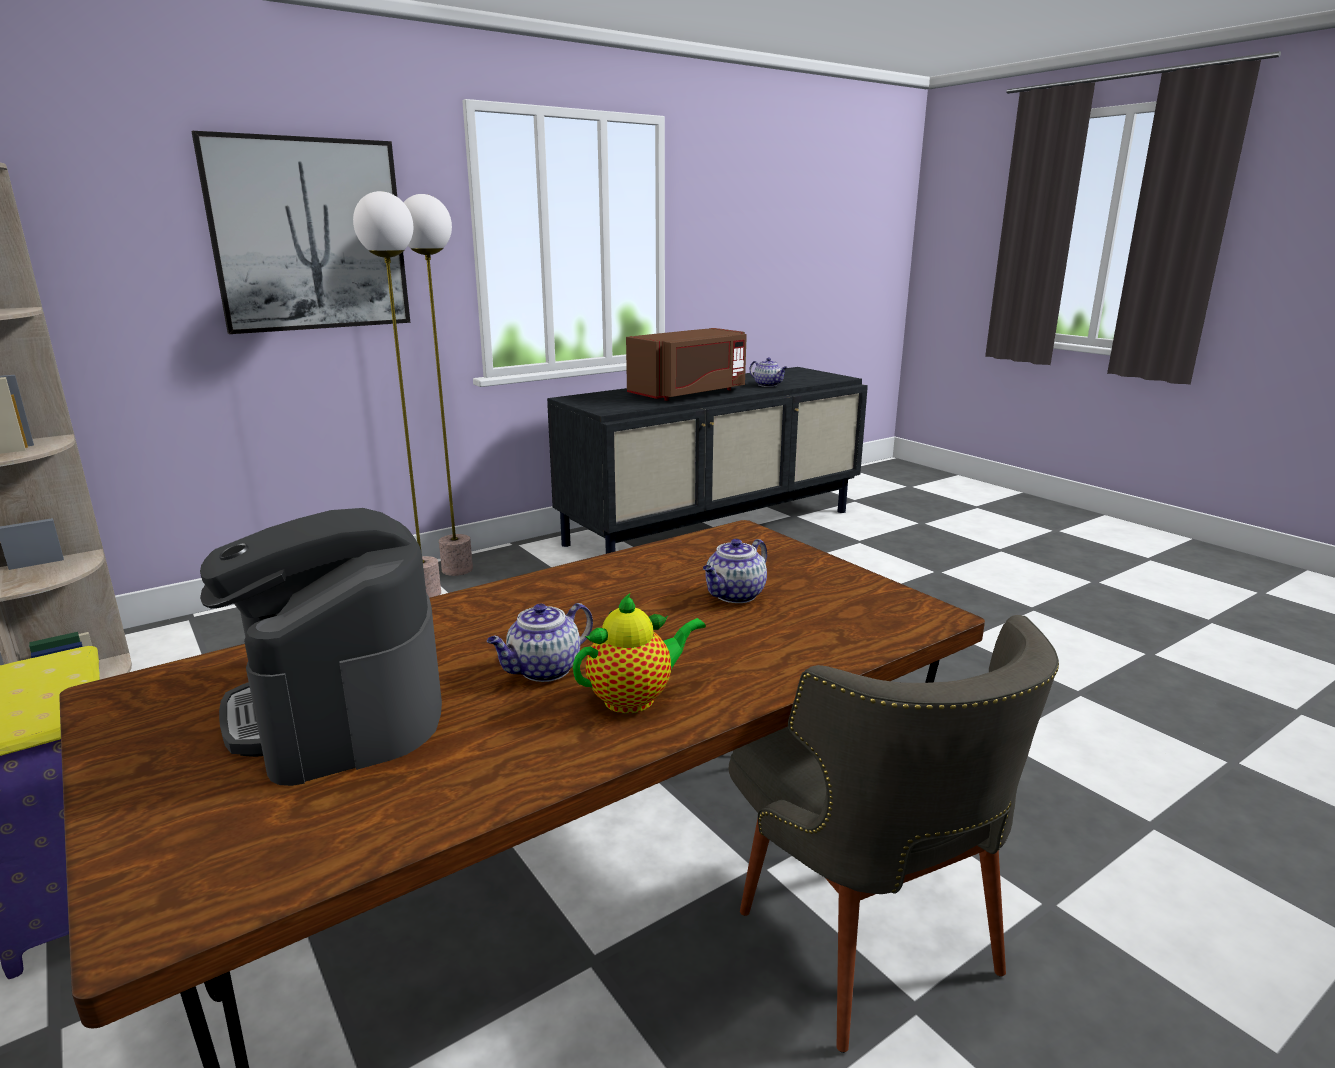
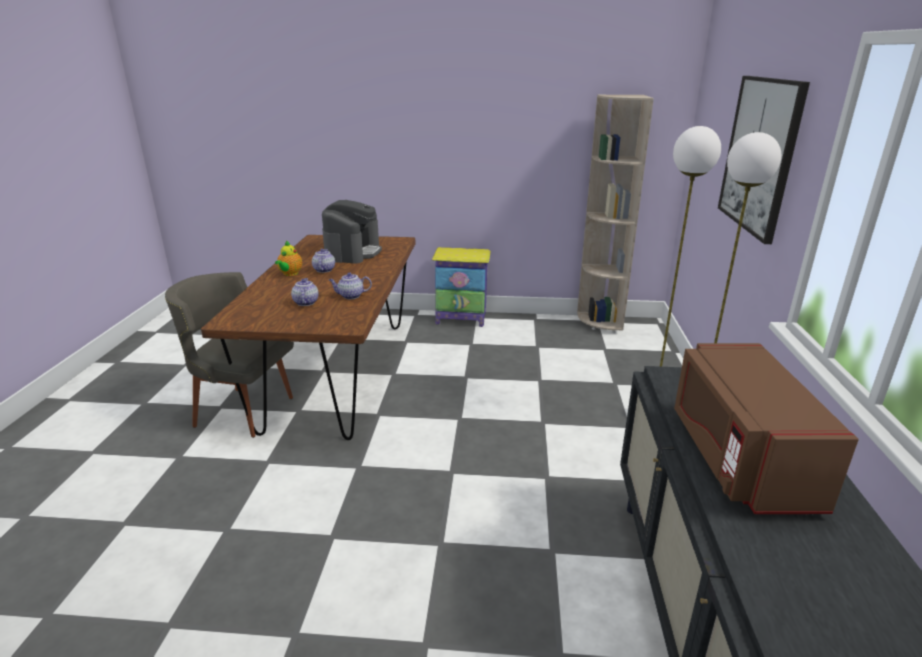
camera: 130 degrees right, 5 degrees up
(339, 707) = (353, 252): coffee machine -> coffee machine turned 90 degrees clockwise
(768, 385) = (781, 570): teapot -> teapot (350, 296)

